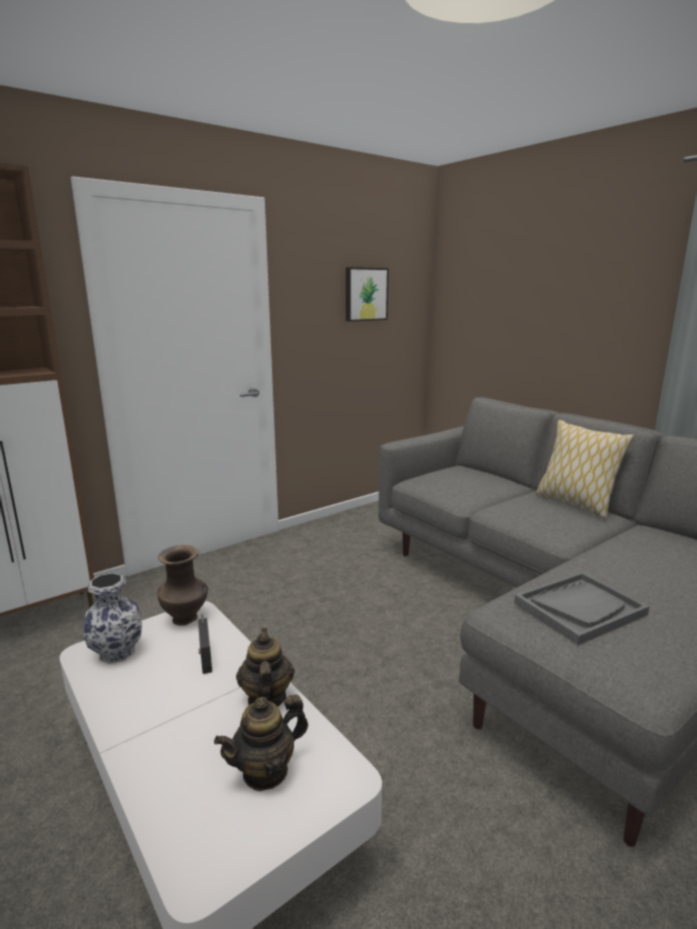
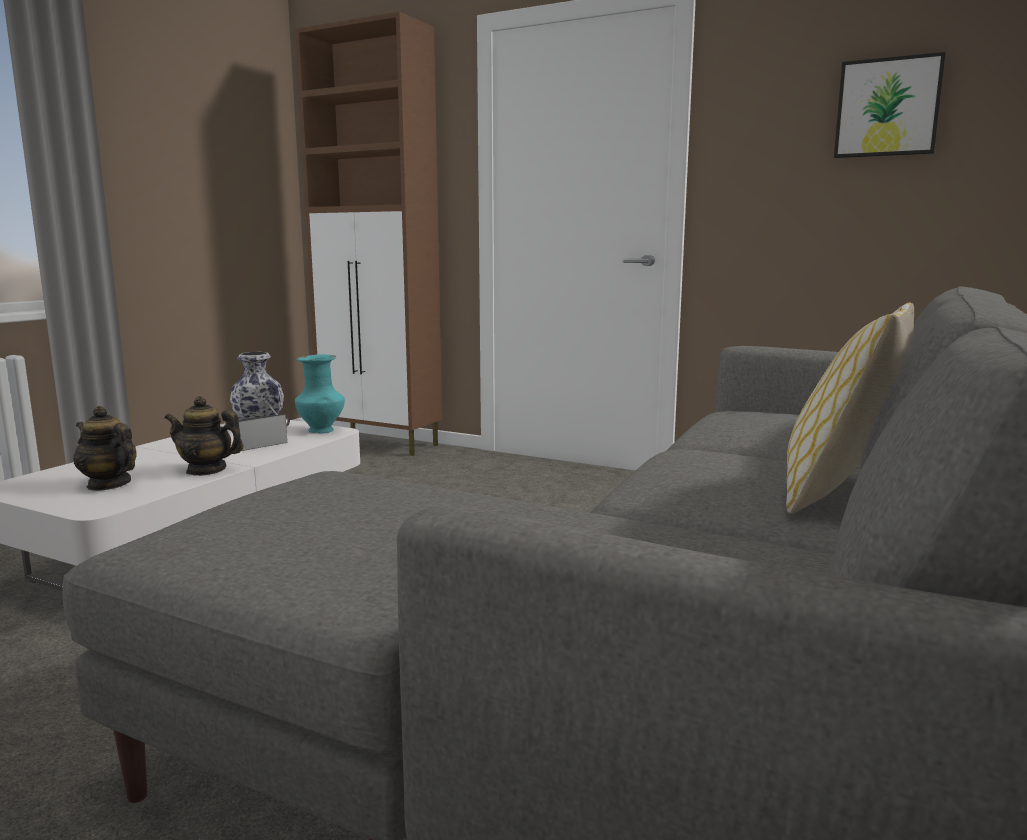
camera: 65 degrees right, 5 degrees down
(186, 618) = (321, 431): brown vase -> turquoise vase
(266, 698) = (206, 470): teapot -> teapot turned 135 degrees counterclockwise
(579, 608) = (347, 502): grey tray -> none

